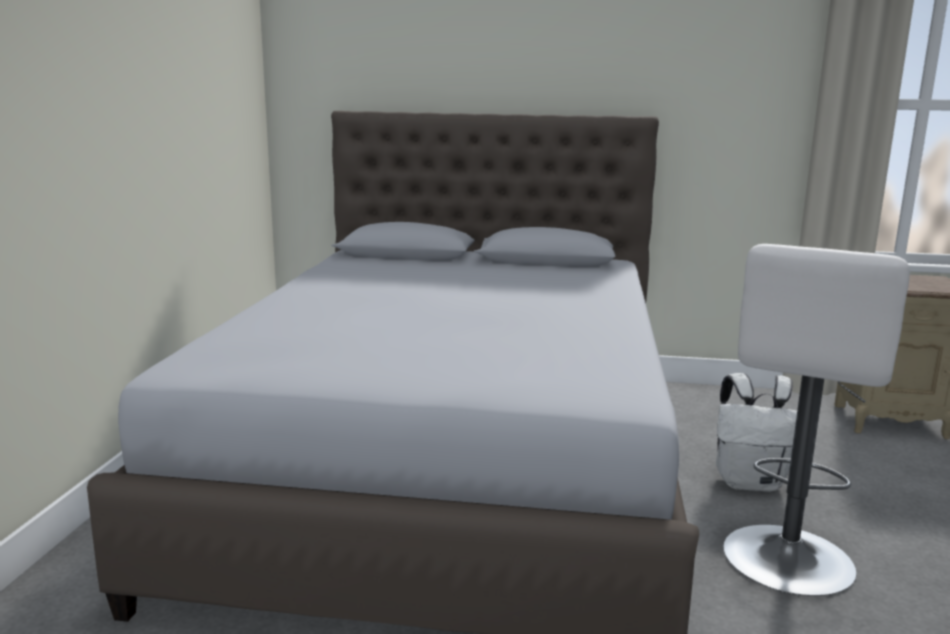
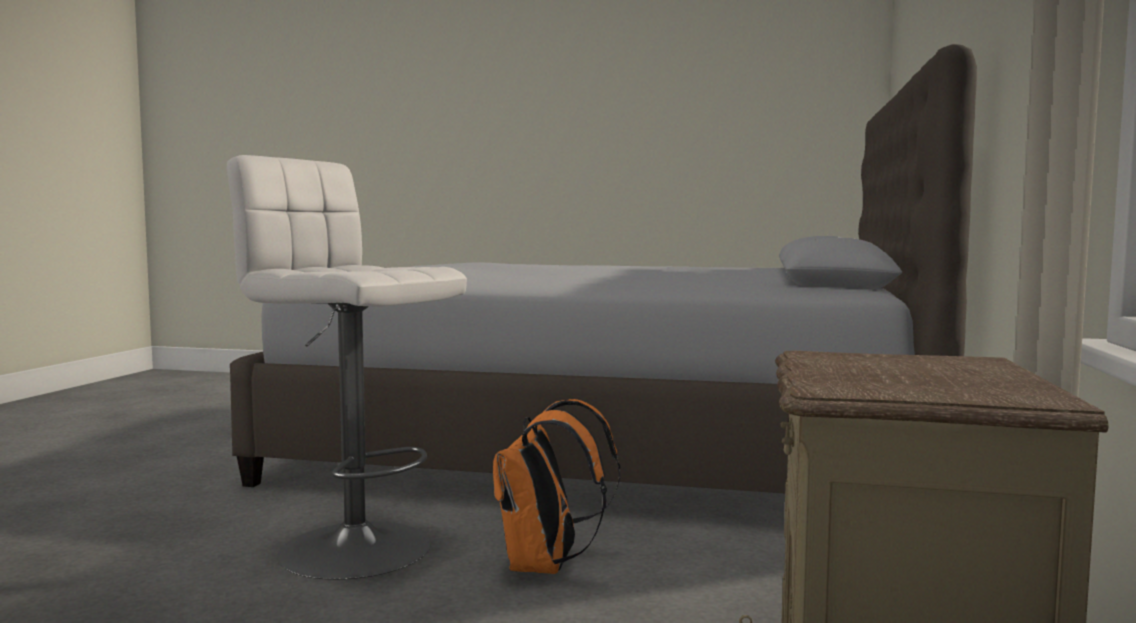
camera: 95 degrees right, 10 degrees down
(751, 482) = (547, 566): white backpack -> orange backpack

